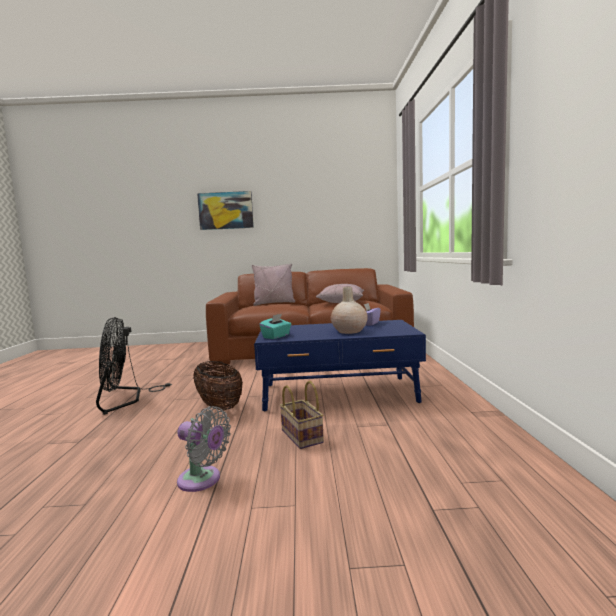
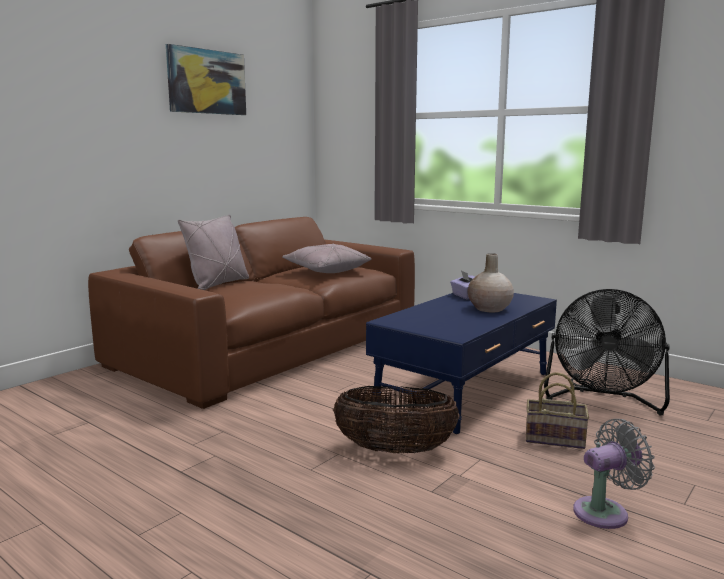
camera: 50 degrees left, 5 degrees up
(127, 397) = (221, 500): black fan -> black fan (598, 398)
(226, 210) = (75, 109): picture -> picture (207, 82)
(276, 336) = (449, 330): turquoise tissue box -> none

